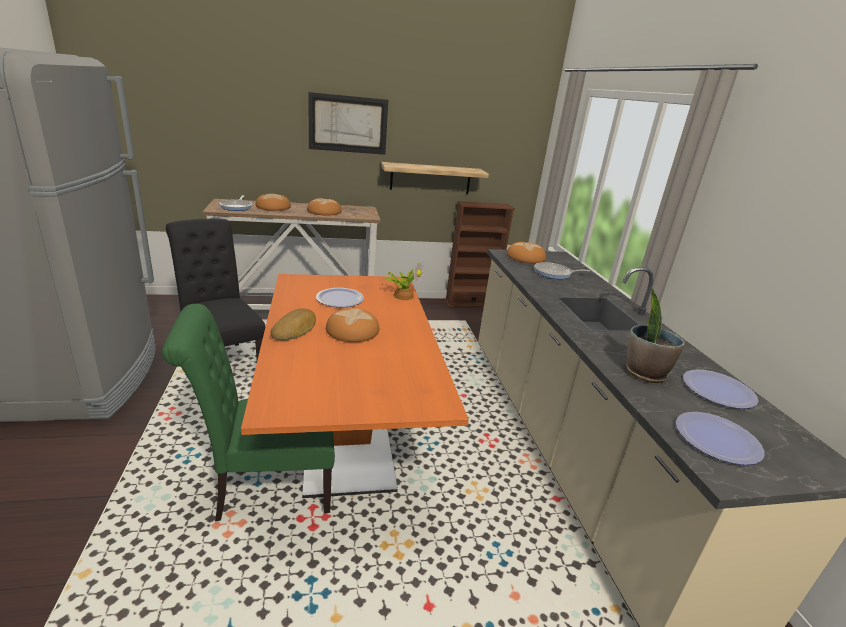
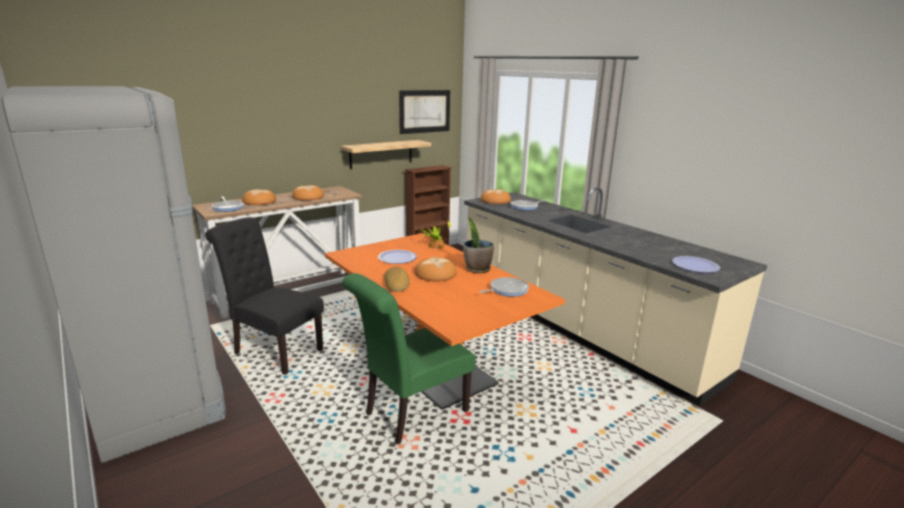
camera: 25 degrees left, 5 degrees down
(348, 124) = (309, 117): picture -> picture (425, 111)
(407, 379) = (507, 290): none -> frying pan
(644, 373) = (635, 247): potted plant -> potted plant (477, 269)
(718, 390) = (674, 246): plate -> none

